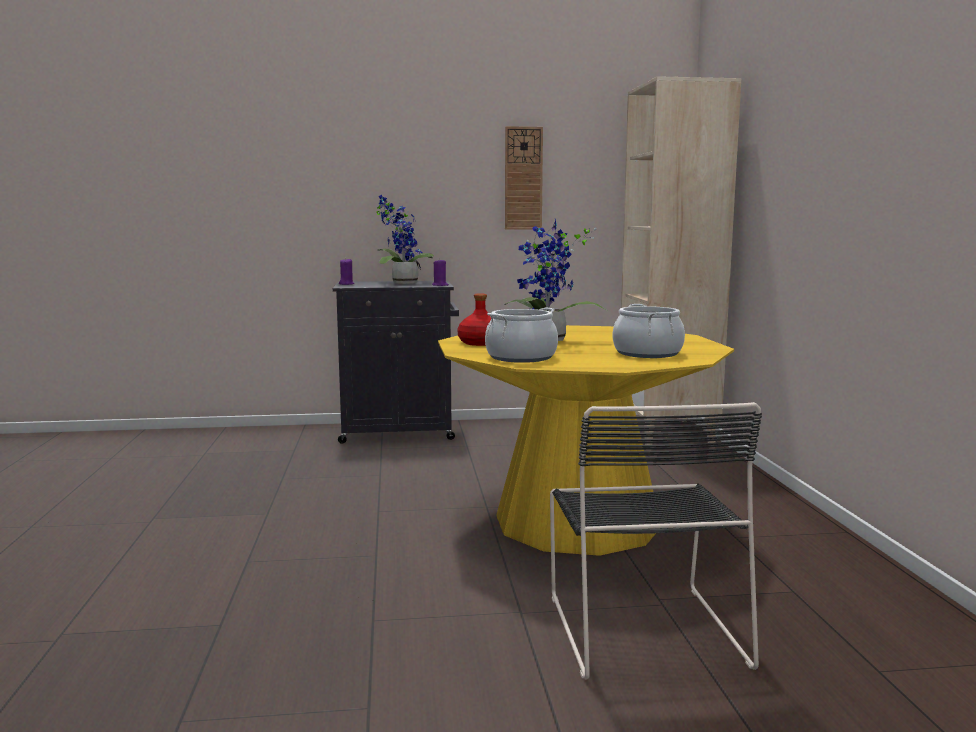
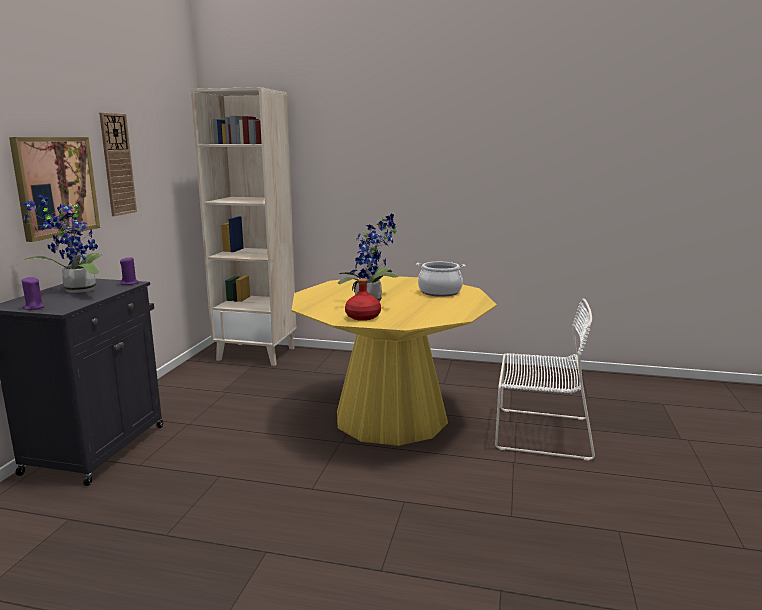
camera: 70 degrees left, 5 degrees up
(435, 194) = (55, 186): none -> picture
(521, 357) = (433, 315): cooking pot -> none
(643, 626) = (538, 432): black chair -> white chair

